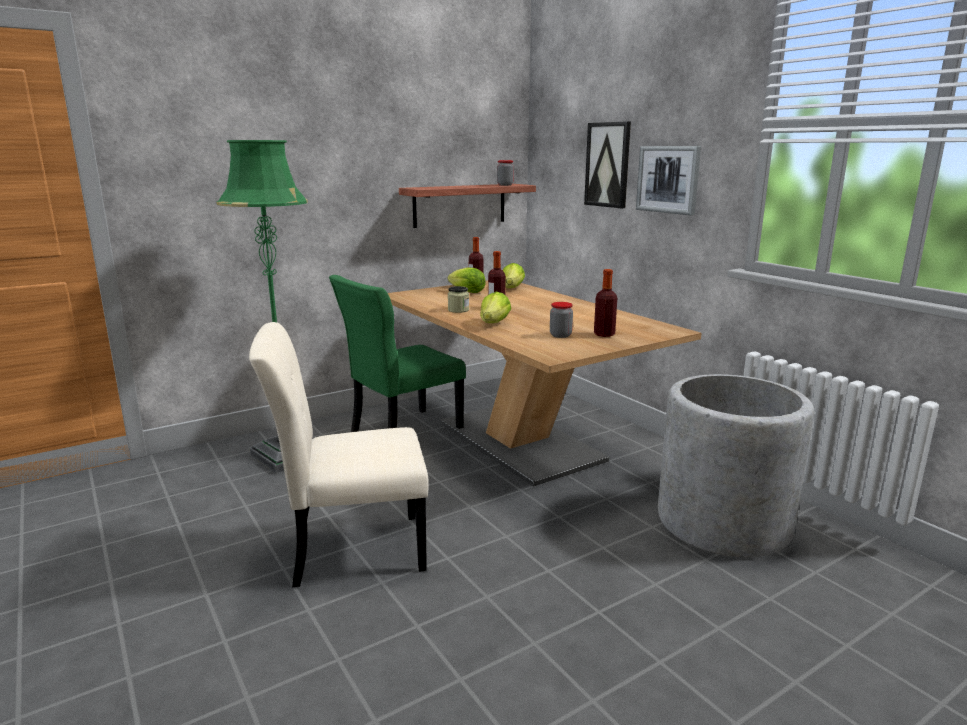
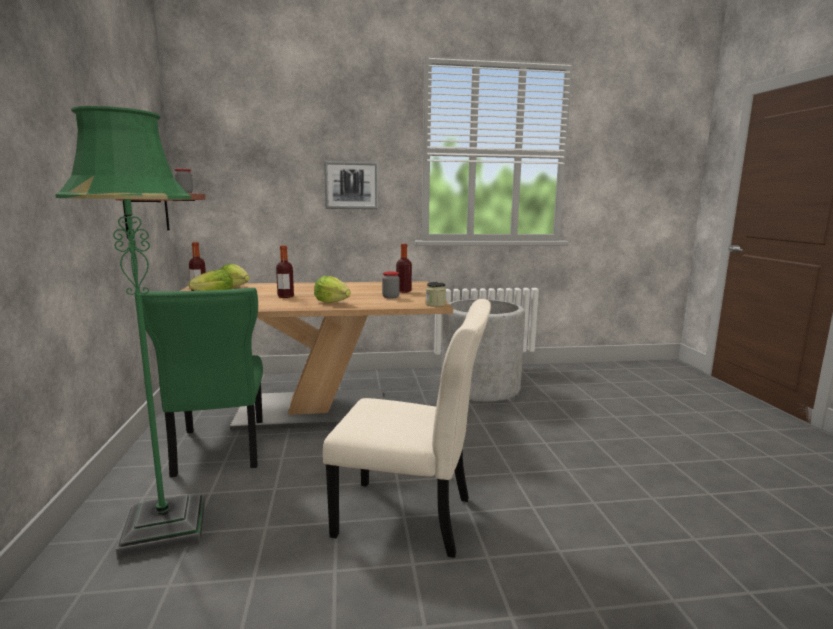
camera: 65 degrees left, 5 degrees down
(351, 549) = (410, 518): beige chair -> beige chair turned 90 degrees counterclockwise
(458, 310) = (270, 304): jar -> jar (435, 304)
(608, 165) = (287, 175): picture -> none

